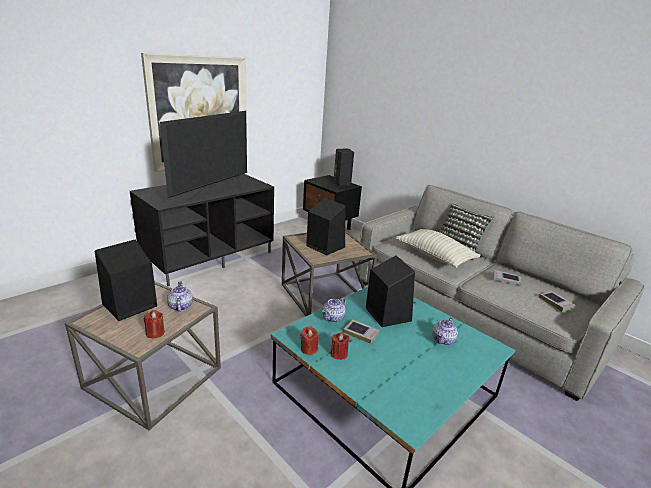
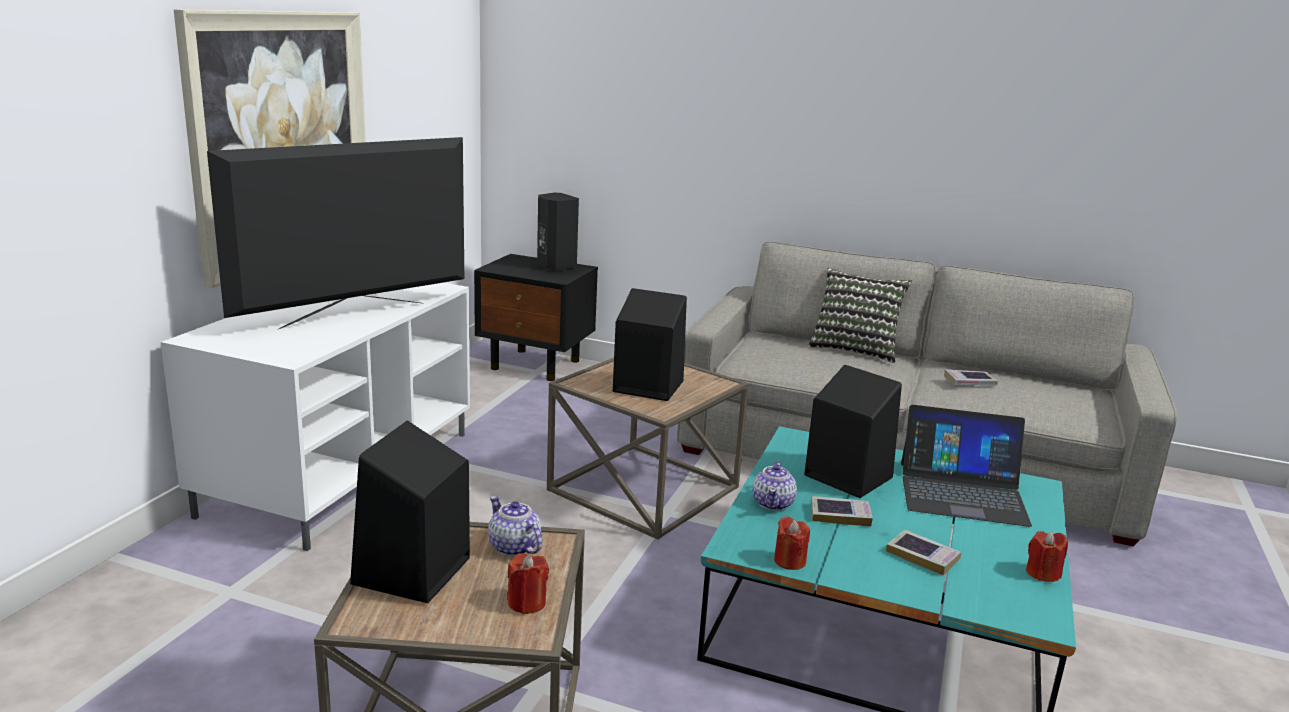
camera: 25 degrees left, 5 degrees down
(210, 257) = (341, 471): black tv stand -> white tv stand
(211, 192) = (356, 316): television -> television turned 135 degrees counterclockwise
(339, 354) = (842, 555): red candle -> red candle (1042, 573)
(434, 256) = (835, 368): pillow -> none
(443, 340) = (962, 493): teapot -> laptop
(556, 303) = (1061, 400): book -> book (922, 556)

